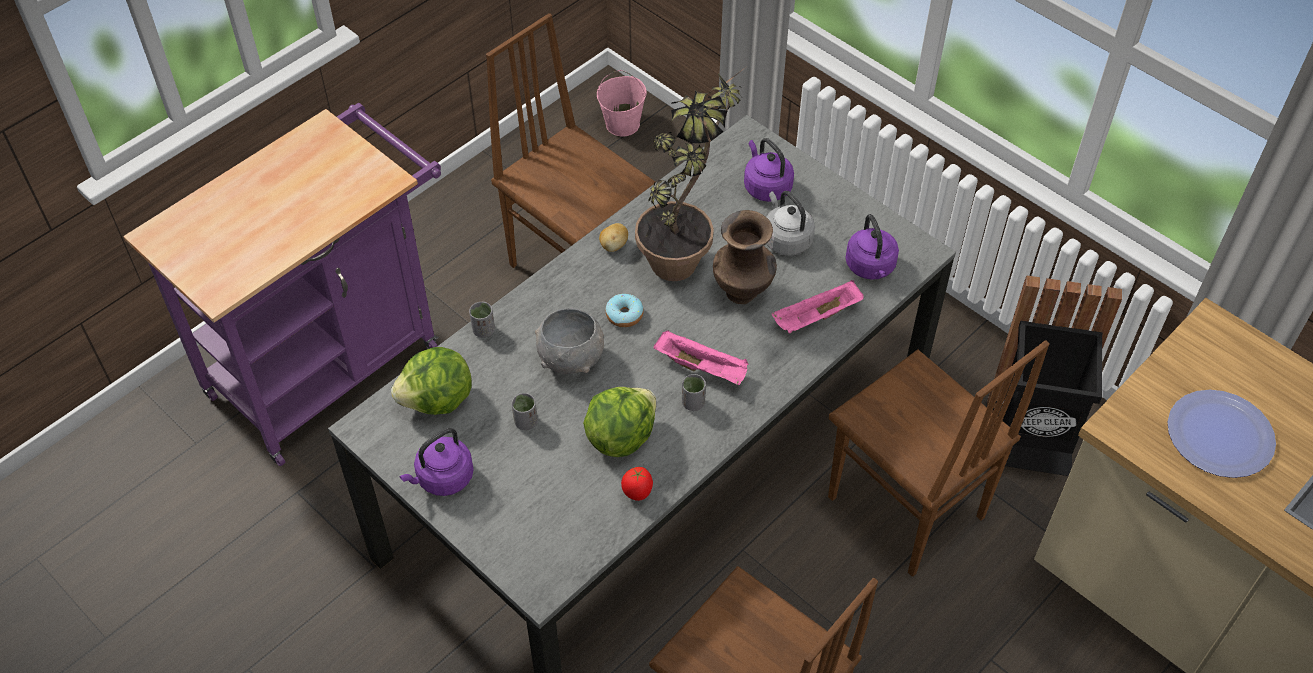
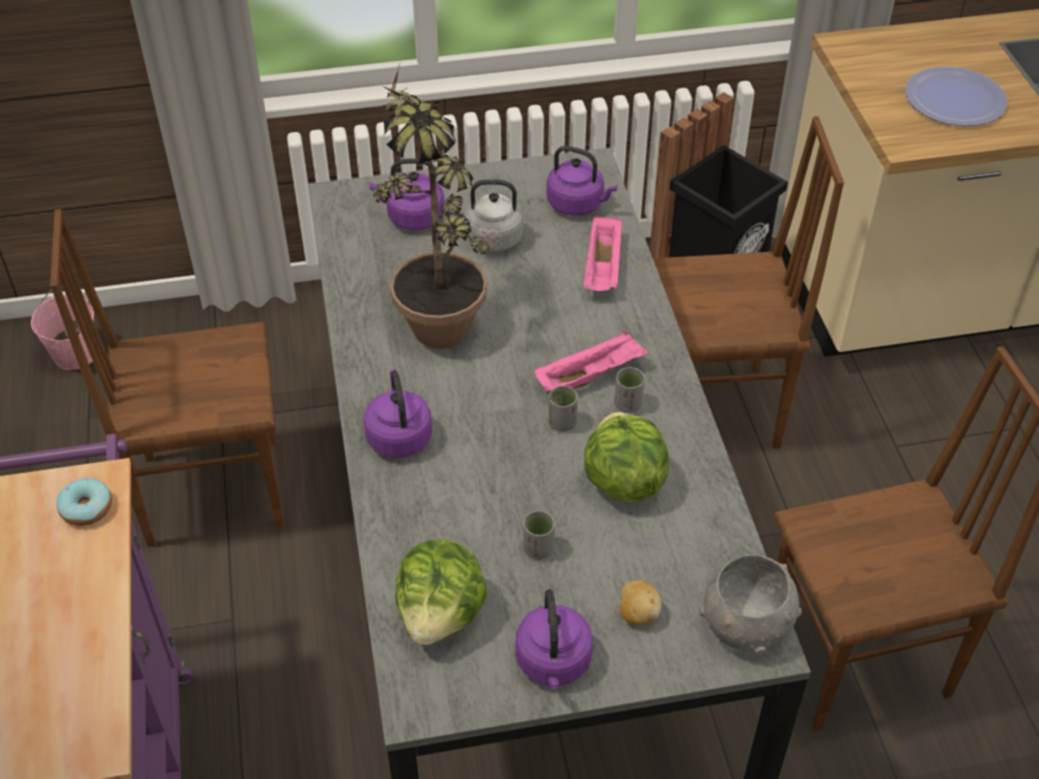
camera: 55 degrees left, 5 degrees down
(483, 330) = (380, 523): grey cup -> grey cup (562, 423)
(561, 297) = (399, 435): none -> purple kettle
(571, 359) = (489, 469): grey bowl -> grey bowl (747, 625)
(614, 246) = (372, 360): potato -> potato (637, 613)
(624, 315) = (470, 398): donut -> donut (87, 508)
(637, 493) = (705, 504): tomato -> none
(743, 292) = (525, 299): brown vase -> none

